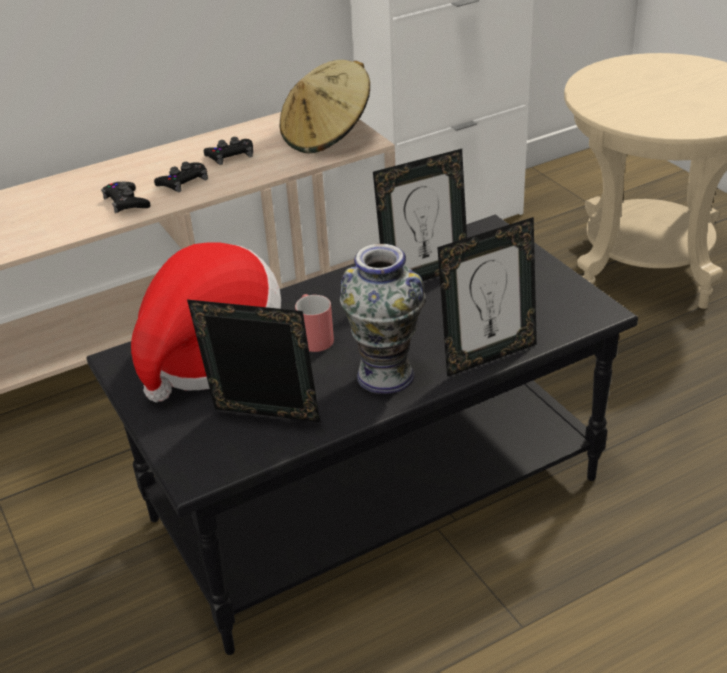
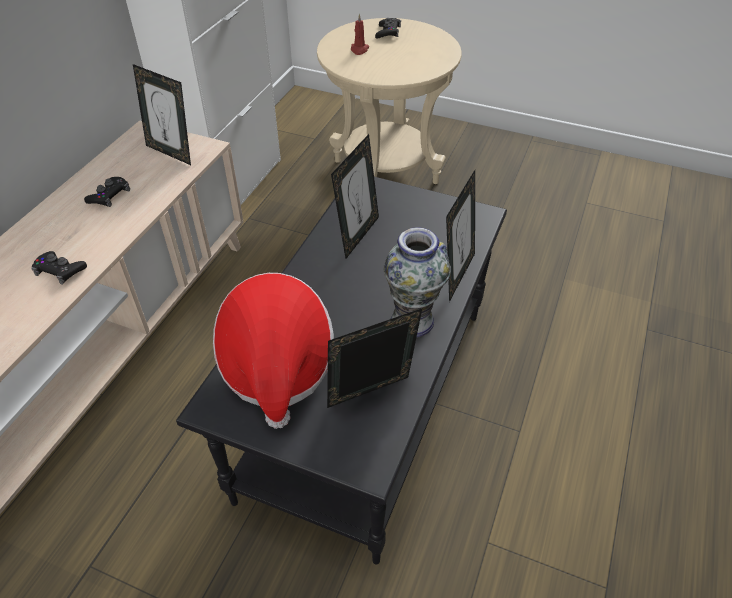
camera: 40 degrees left, 10 degrees up
(183, 182) = (92, 233): black game controller -> black game controller (388, 32)
(313, 336) = (334, 315): red mug -> none
(327, 136) = (171, 152): beige hat -> picture frame
(628, 84) = (359, 50): none -> red candle

